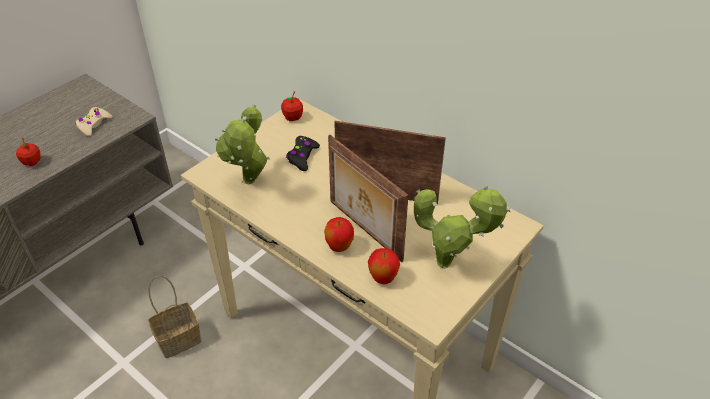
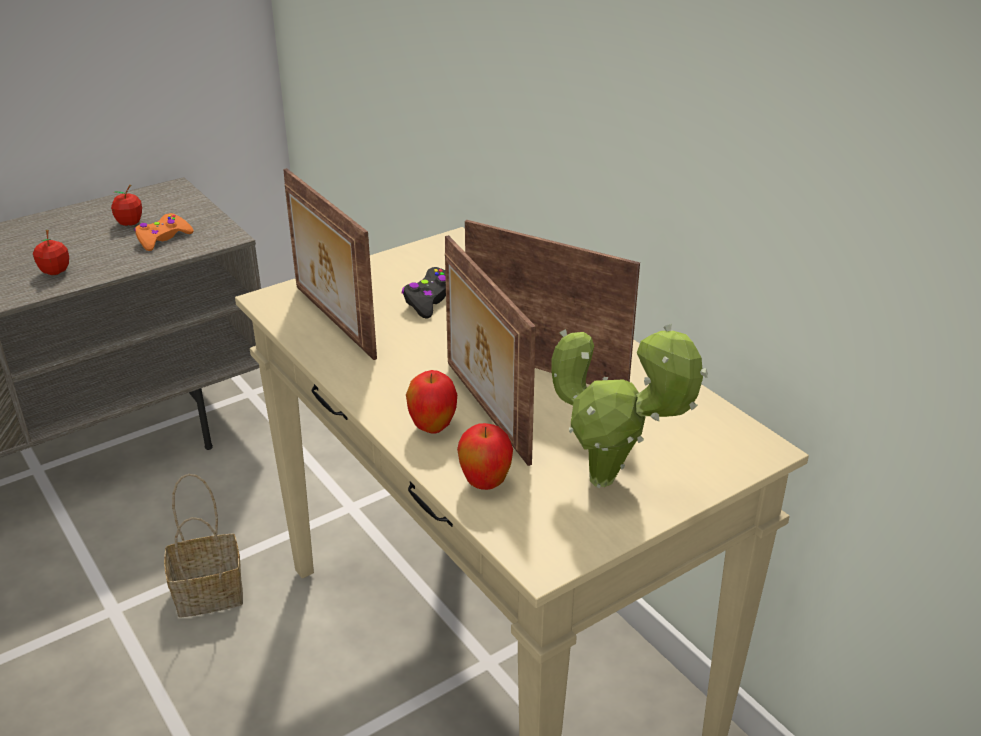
camera: 15 degrees right, 10 degrees down
(94, 125) = (163, 238): beige game controller -> orange game controller
(249, 183) = (332, 322): potted plant -> picture frame
(293, 118) = (441, 249): apple -> apple (130, 223)

